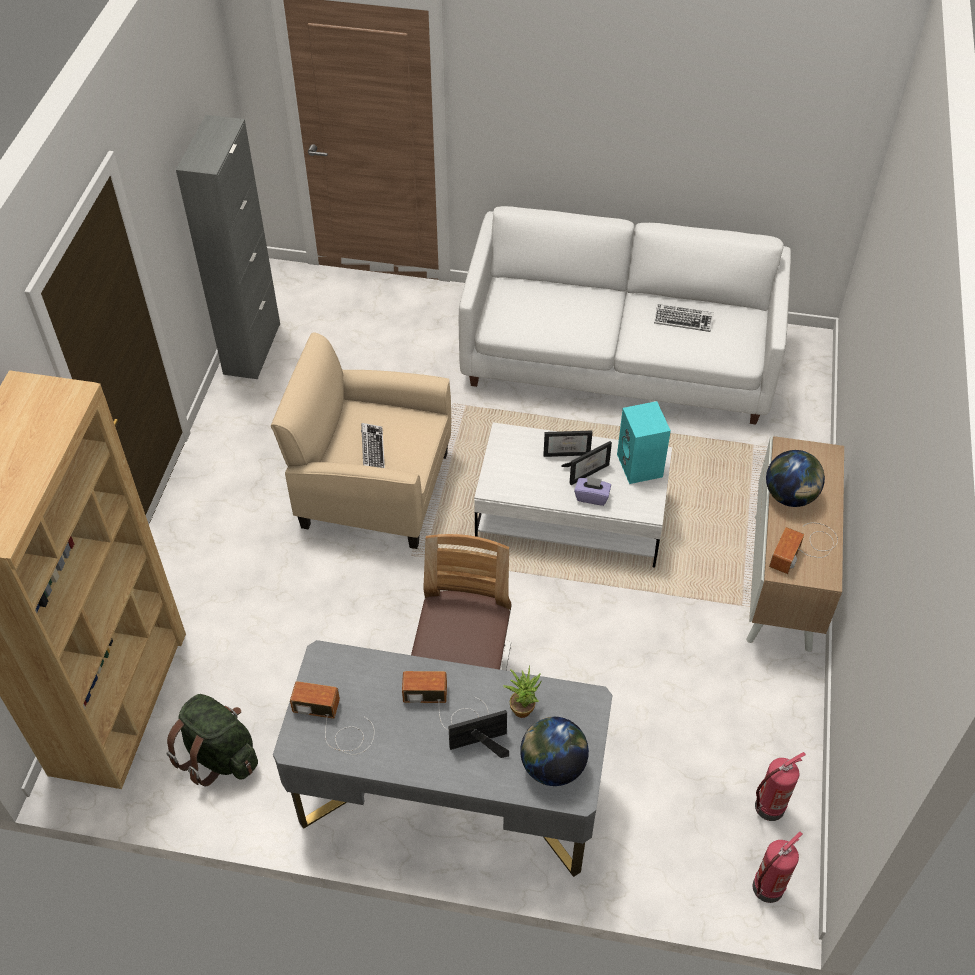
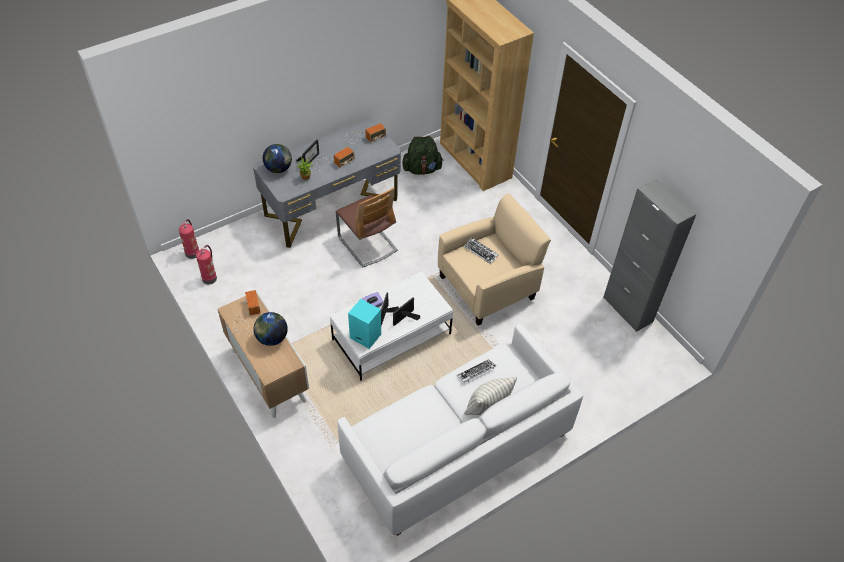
camera: 135 degrees right, 0 degrees up
(583, 292) = (487, 407): none -> pillow
(683, 320) = (417, 427): keyboard -> keyboard (476, 372)

